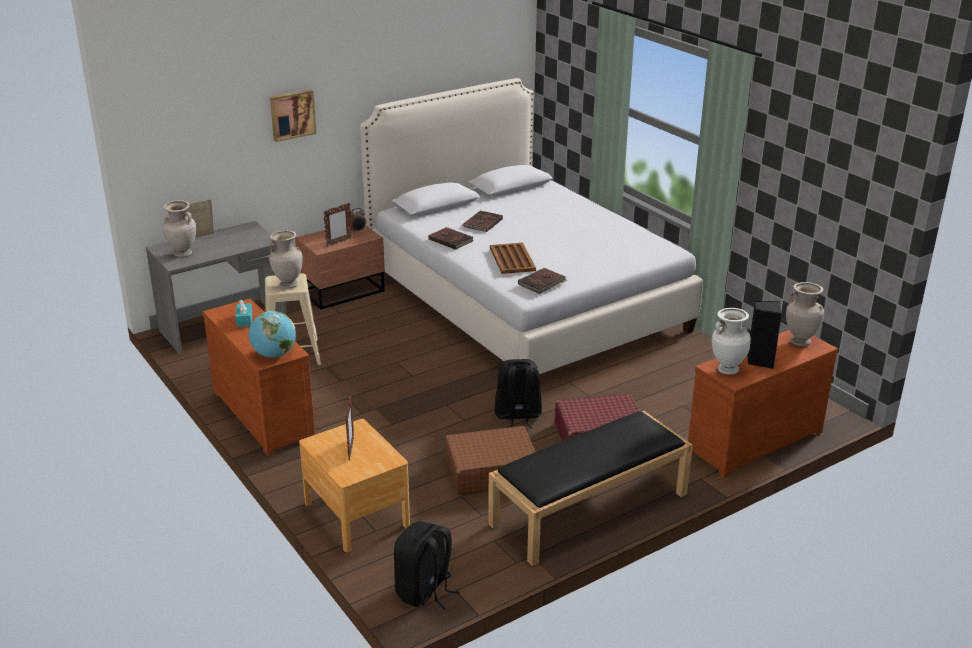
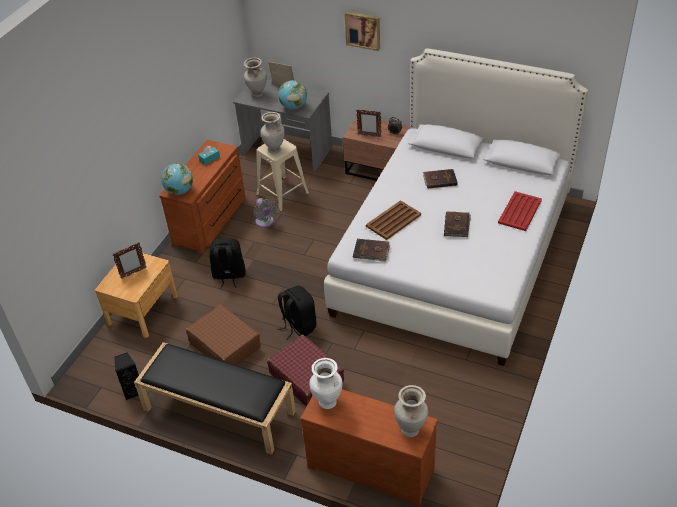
camera: 60 degrees right, 15 degrees up
(246, 243) = (293, 107): none -> globe
(324, 381) = (265, 222): none -> grey fan
(424, 591) = (93, 374): black backpack -> black backpack (229, 276)
(451, 240) = (397, 179): brown book -> brown book (457, 225)
(576, 209) = (520, 211): none -> red tray
(760, 361) = (357, 416): black speaker -> black speaker (133, 390)

